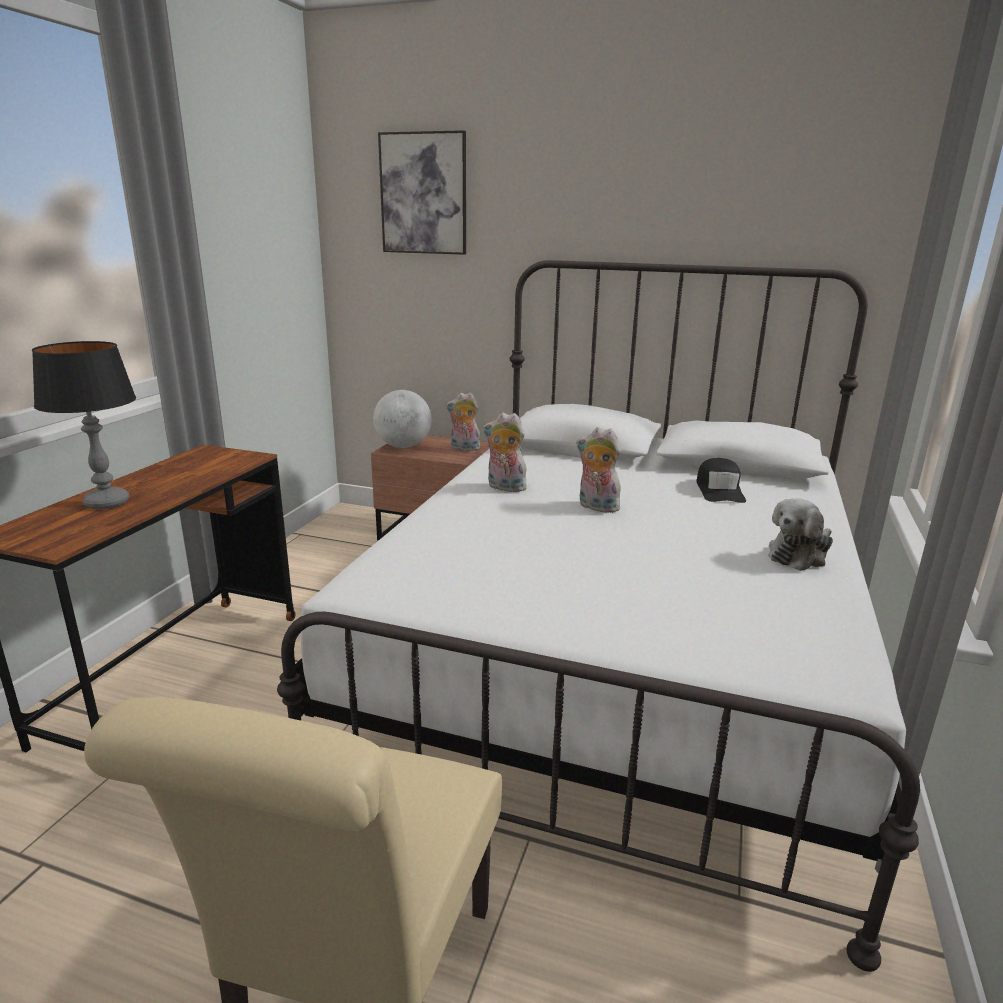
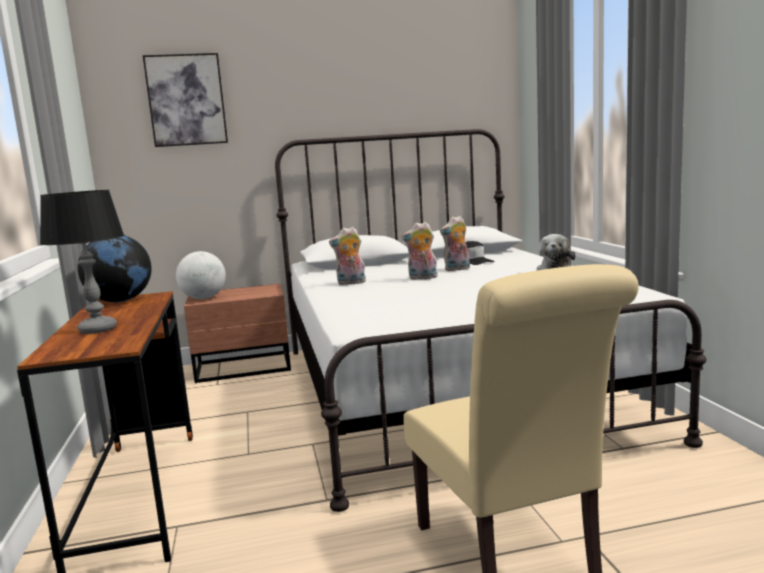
camera: 30 degrees left, 10 degrees down
(211, 457) = (120, 301): none -> globe
(464, 449) = (254, 290): plush toy -> plush toy (457, 269)

